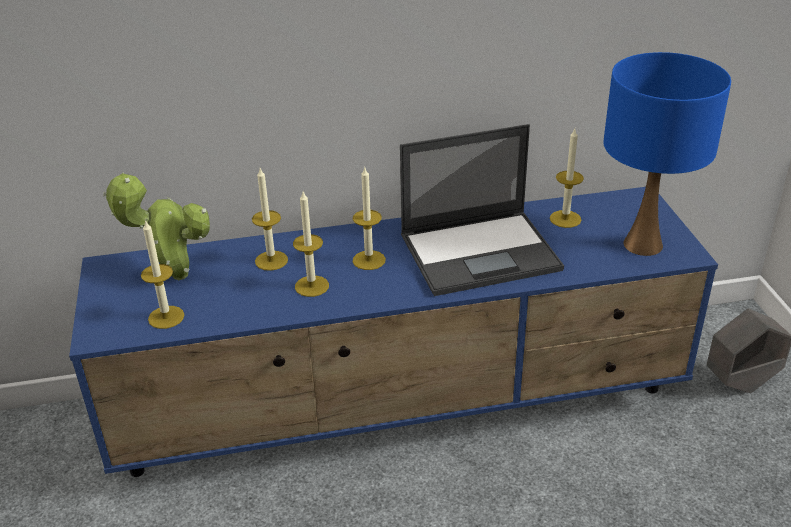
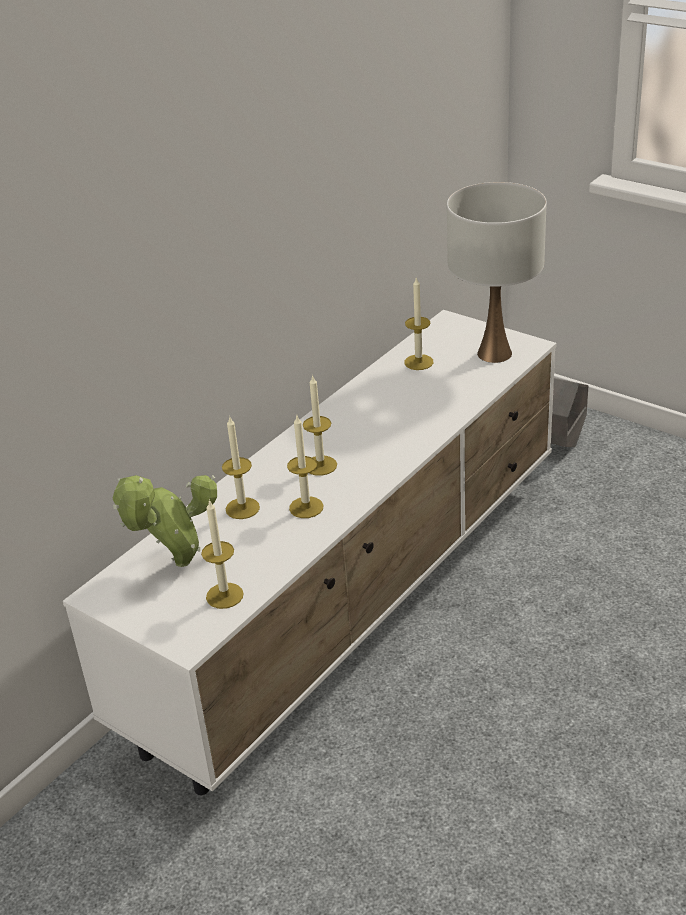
camera: 40 degrees left, 0 degrees up
(402, 407) = (355, 601): blue tv stand -> white tv stand
(481, 252) = (395, 415): laptop -> none
(643, 245) = (495, 353): blue table lamp -> white table lamp

